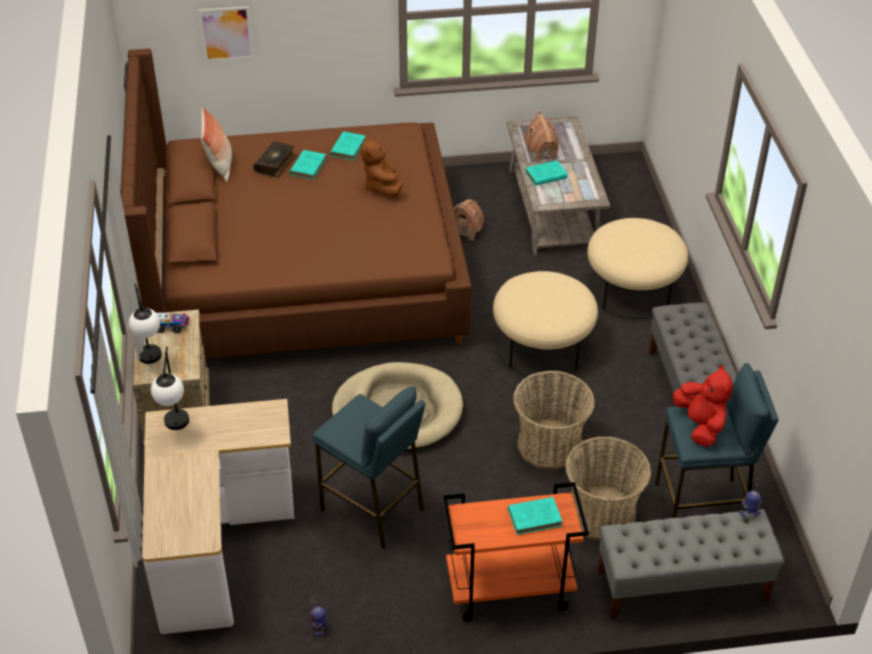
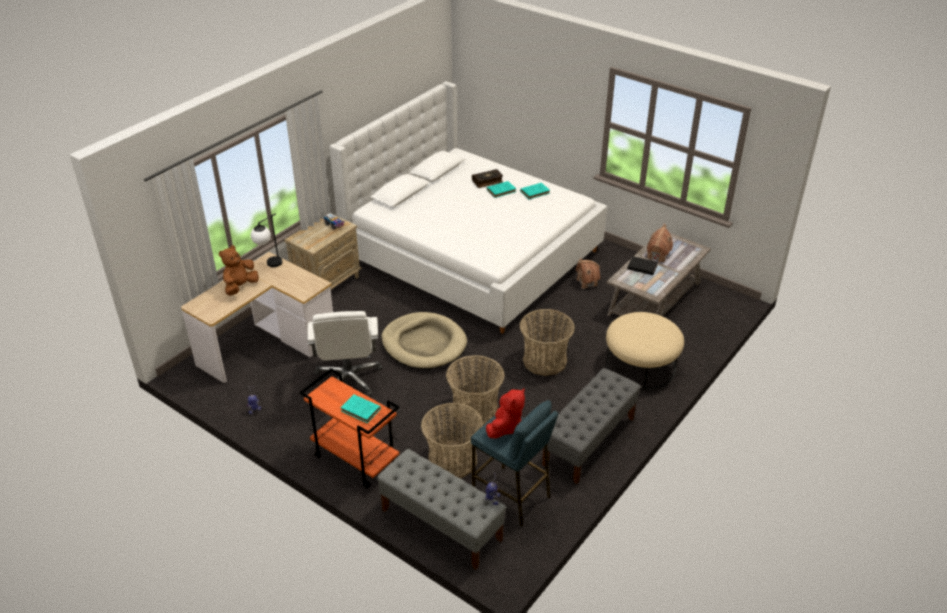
camera: 45 degrees right, 5 degrees down
(152, 362) = (305, 235): table lamp -> none
(219, 165) = (460, 169): pillow -> none
(226, 33) = (506, 94): picture -> none
(301, 272) = (472, 254): brown bed -> white bed
(373, 510) = (348, 378): blue stool -> white office chair
(382, 186) = (524, 218): brown plush toy -> brown plush toy (240, 287)
(542, 344) = (545, 360): beige ottoman -> basket
(545, 175) = (641, 267): turquoise book -> black book

